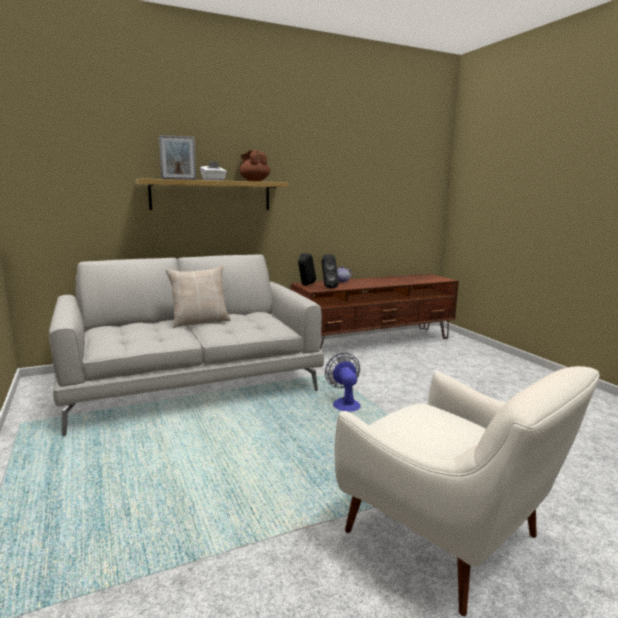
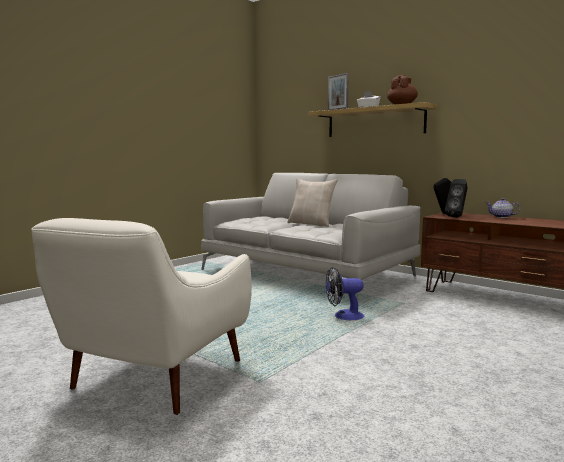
camera: 65 degrees right, 5 degrees down
(344, 403) = (343, 316): fan -> fan turned 150 degrees counterclockwise

